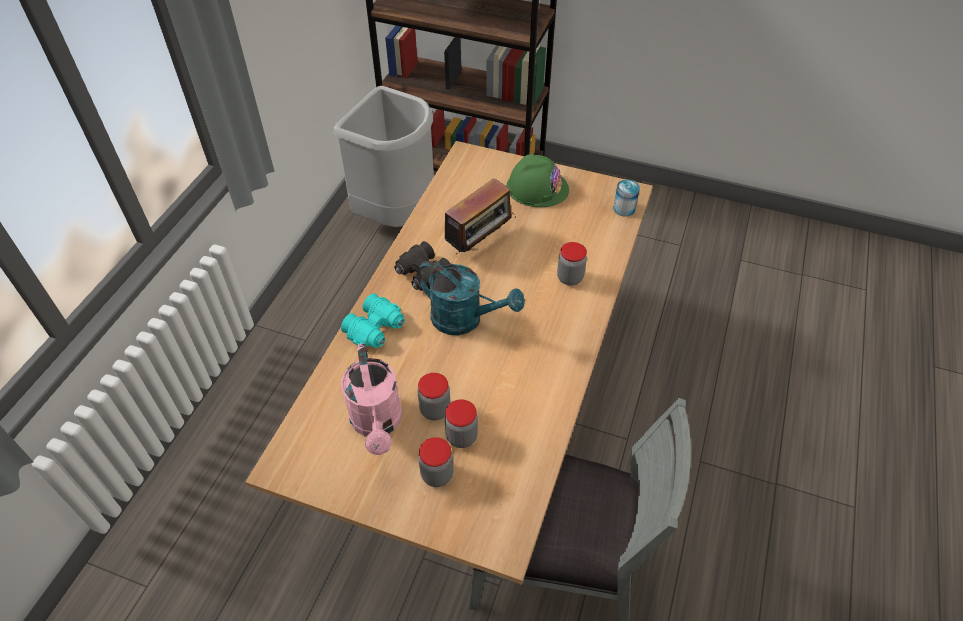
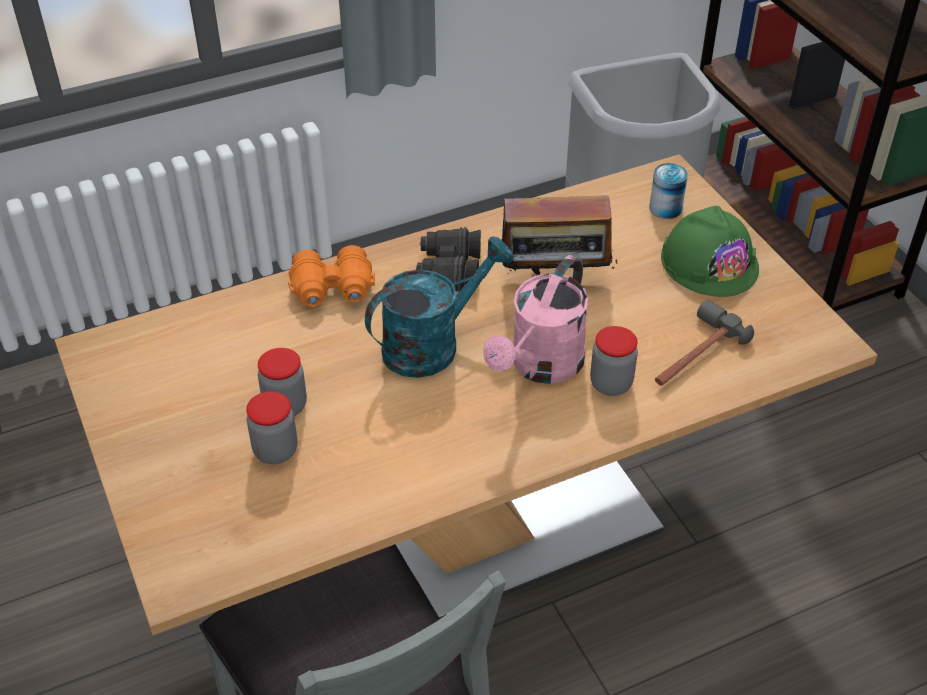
camera: 45 degrees right, 5 degrees down
(376, 329) = (333, 290): turquoise binoculars -> orange binoculars
(377, 423) = (218, 377): pink watering can -> pink watering can (540, 367)
(437, 474) = (207, 465): jar -> none
(465, 320) = (432, 344): turquoise watering can -> turquoise watering can turned 105 degrees counterclockwise
(586, 238) = (693, 355): none -> hammer
(624, 209) = (794, 356): can -> can (665, 208)

